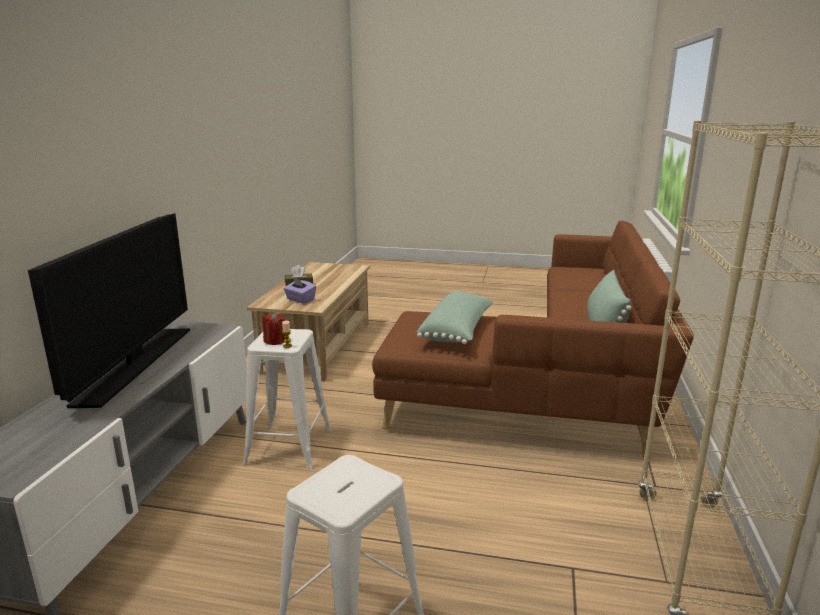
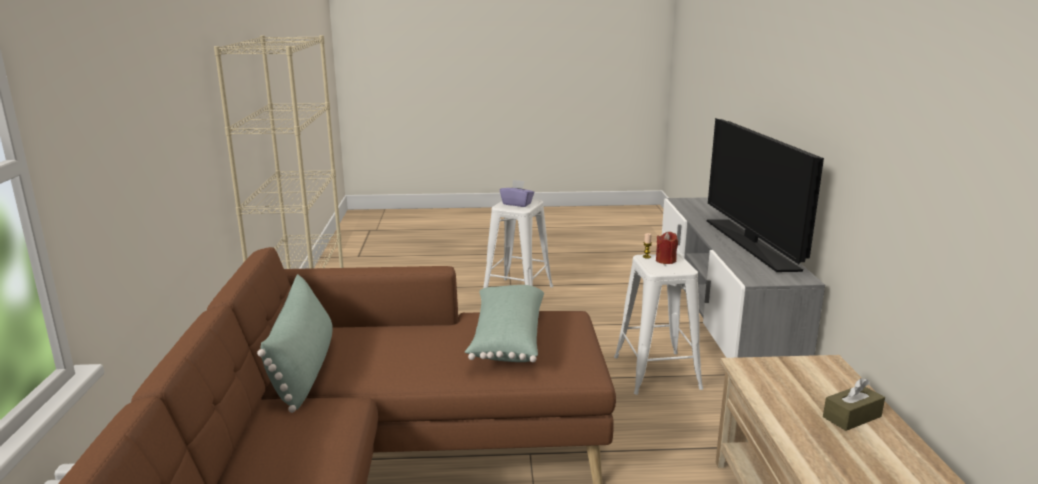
camera: 165 degrees right, 0 degrees up
(300, 300) = (792, 380): purple tissue box -> purple tissue box (517, 204)

